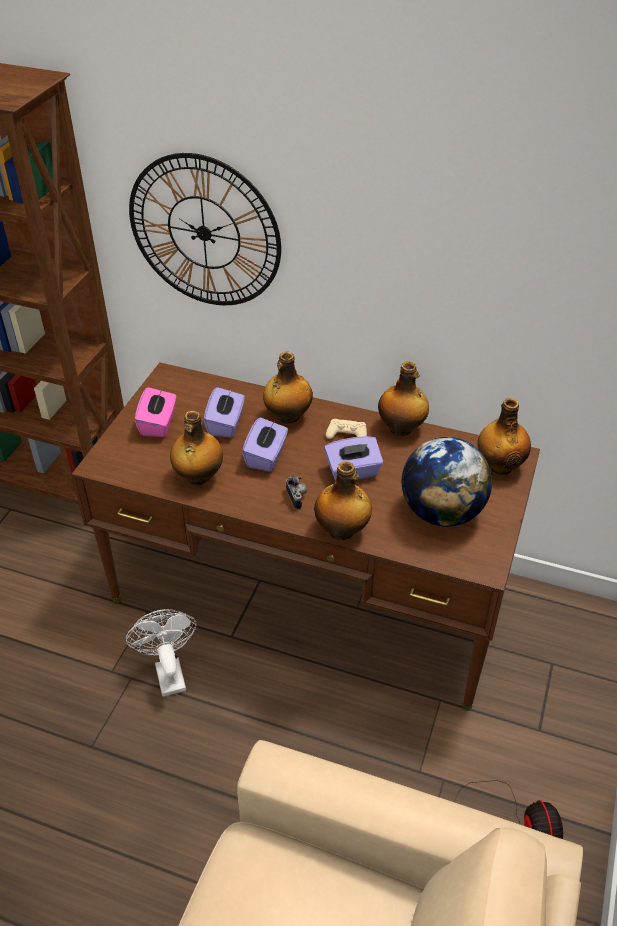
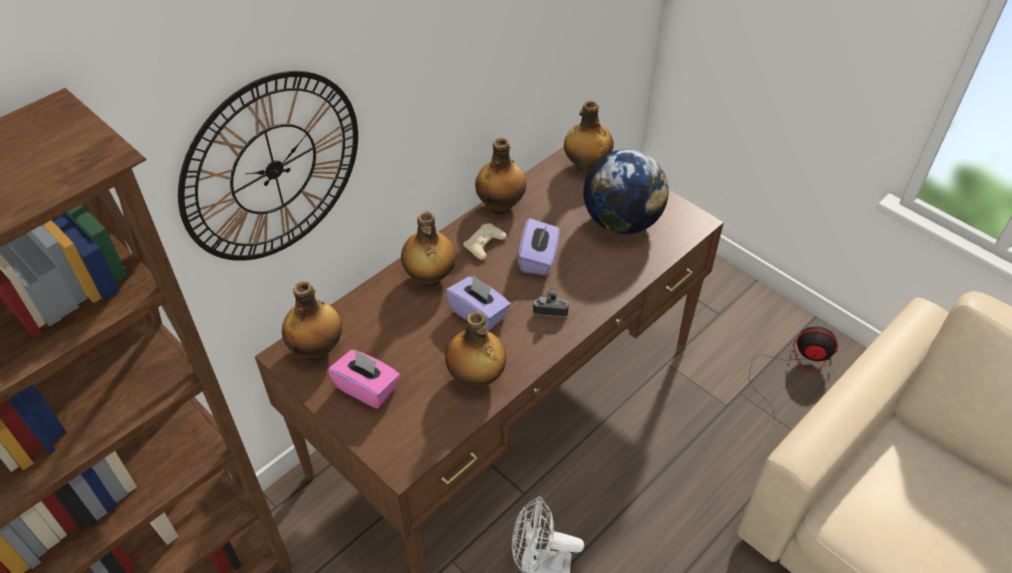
camera: 65 degrees left, 5 degrees up
(226, 424) = (408, 330): purple tissue box -> none
(342, 531) = (610, 294): bottle -> bottle (318, 349)

